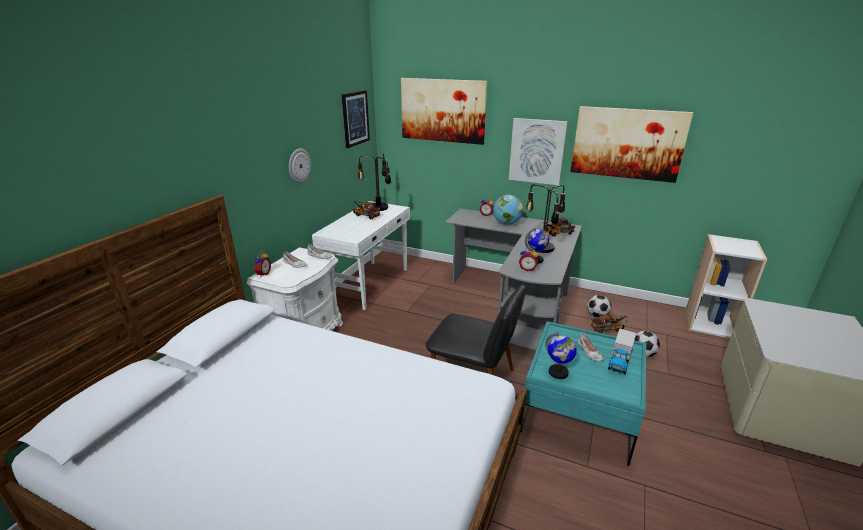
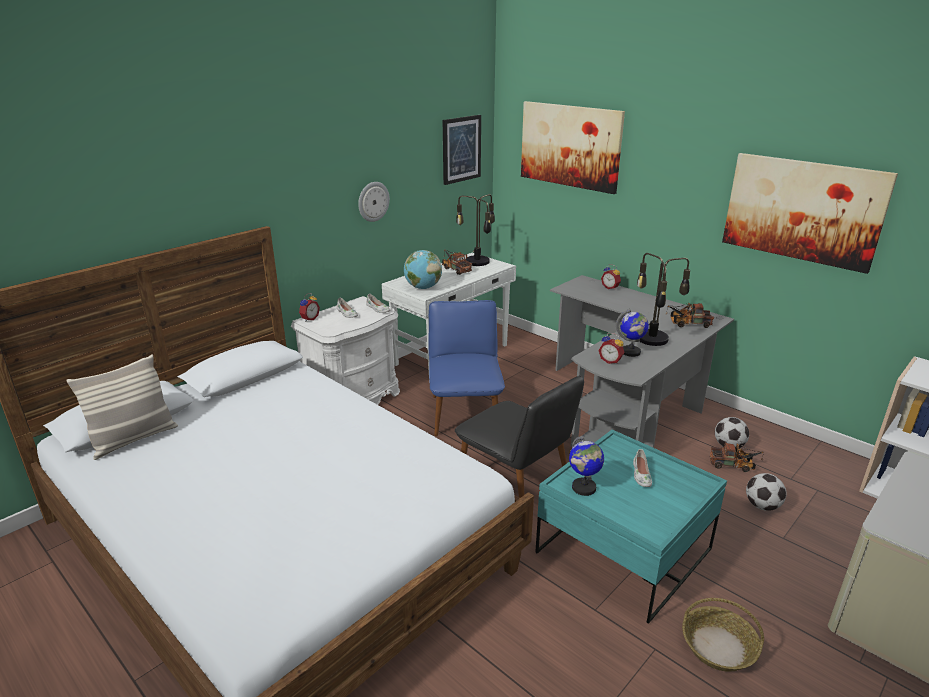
camera: 20 degrees right, 0 degrees up
(136, 428) = (134, 439): none -> pillow
(404, 330) = (464, 414): none -> blue chair
(506, 224) = (628, 302): globe -> globe (423, 288)
(537, 151) = (681, 209): picture -> none
(619, 361) = (674, 493): toy truck -> none
(682, 468) = (719, 646): none -> basket

